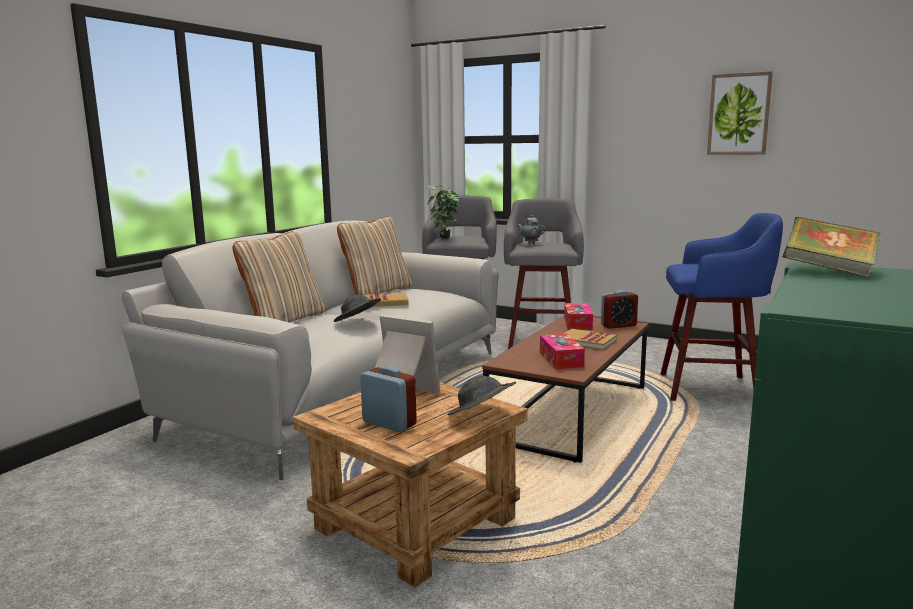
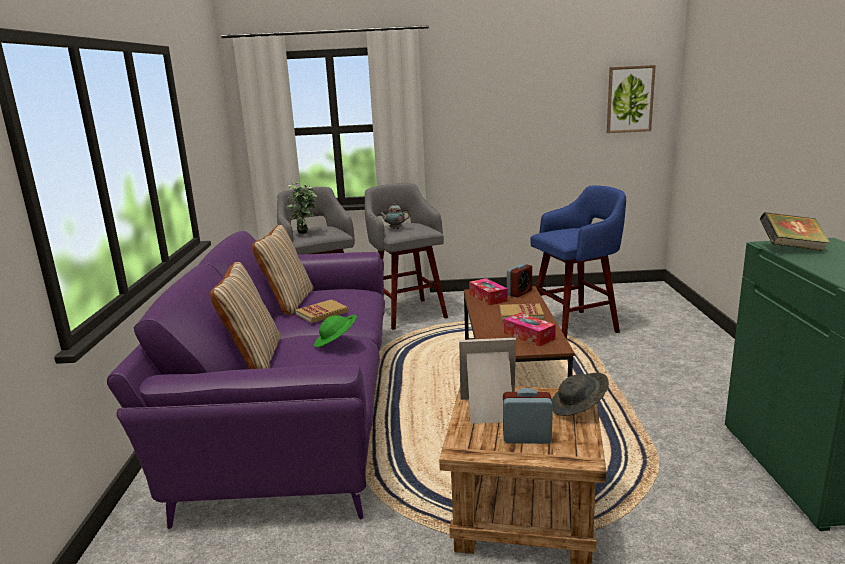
camera: 30 degrees left, 5 degrees up
(344, 389) = (295, 406): grey sofa -> purple sofa
(357, 322) = (336, 342): grey hat -> green hat
(739, 114) = (541, 102): picture -> picture (629, 99)

